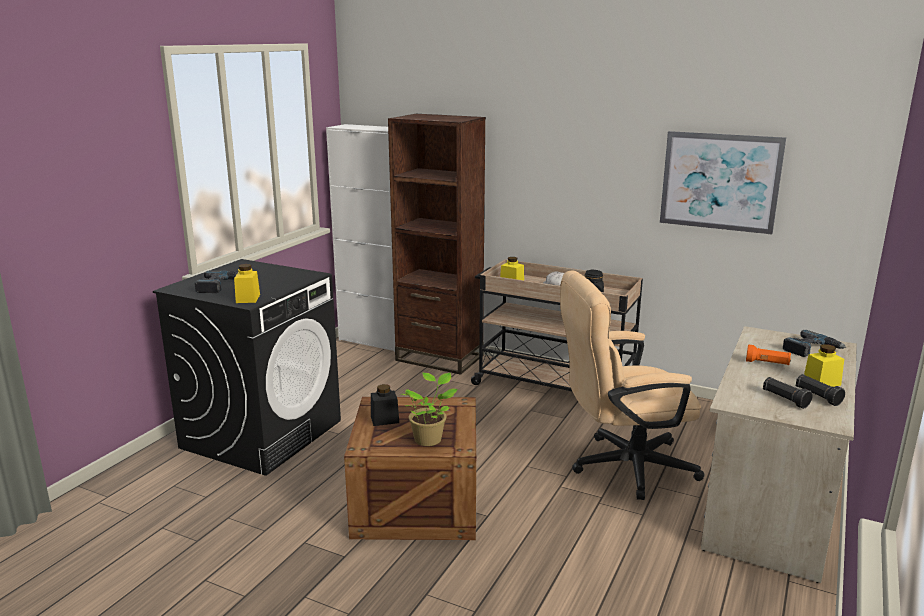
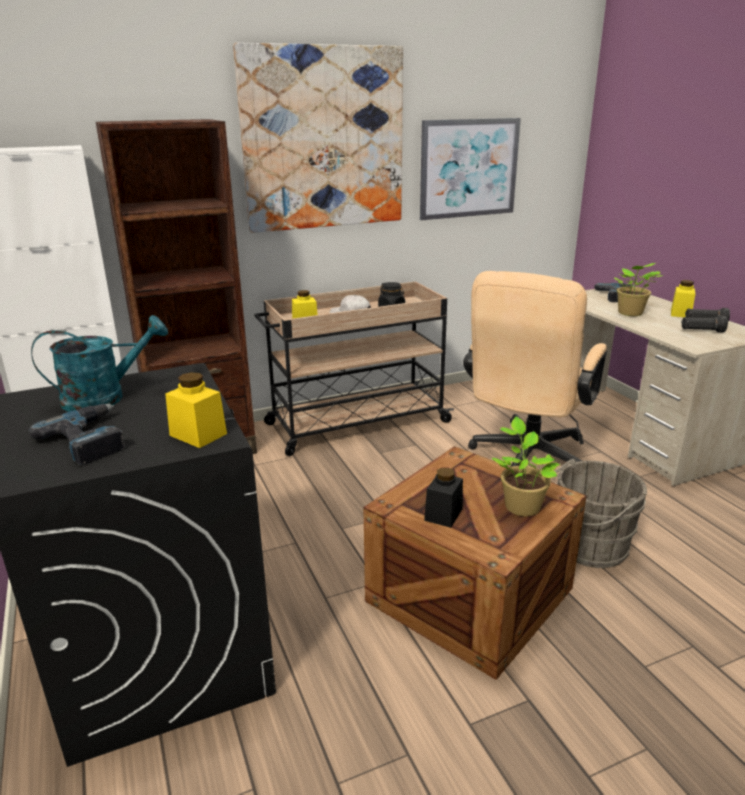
camera: 50 degrees left, 5 degrees up
(262, 273) = (105, 397): none -> turquoise watering can
(536, 532) = (587, 547): none -> grey bucket
(573, 139) = (323, 139): none -> picture
(767, 363) = (630, 313): orange flashlight -> potted plant

